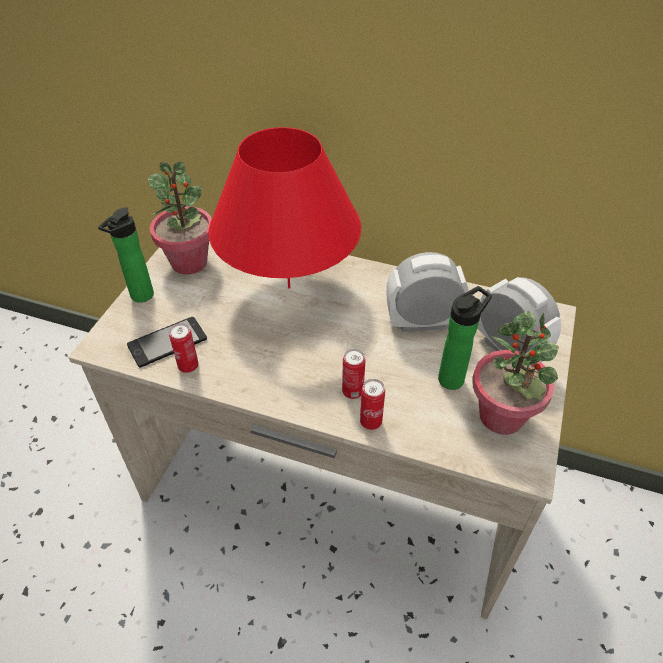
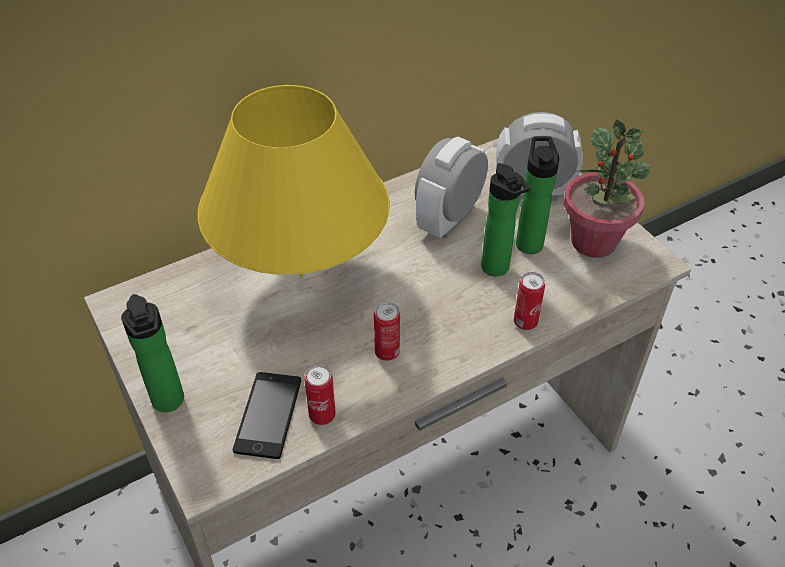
camera: 50 degrees left, 0 degrees up
(189, 262) = (167, 331): potted plant -> none
(289, 287) = (302, 277): red table lamp -> yellow table lamp
(352, 392) = (480, 313): can -> can (387, 352)
(404, 376) = (497, 270): none -> bottle

